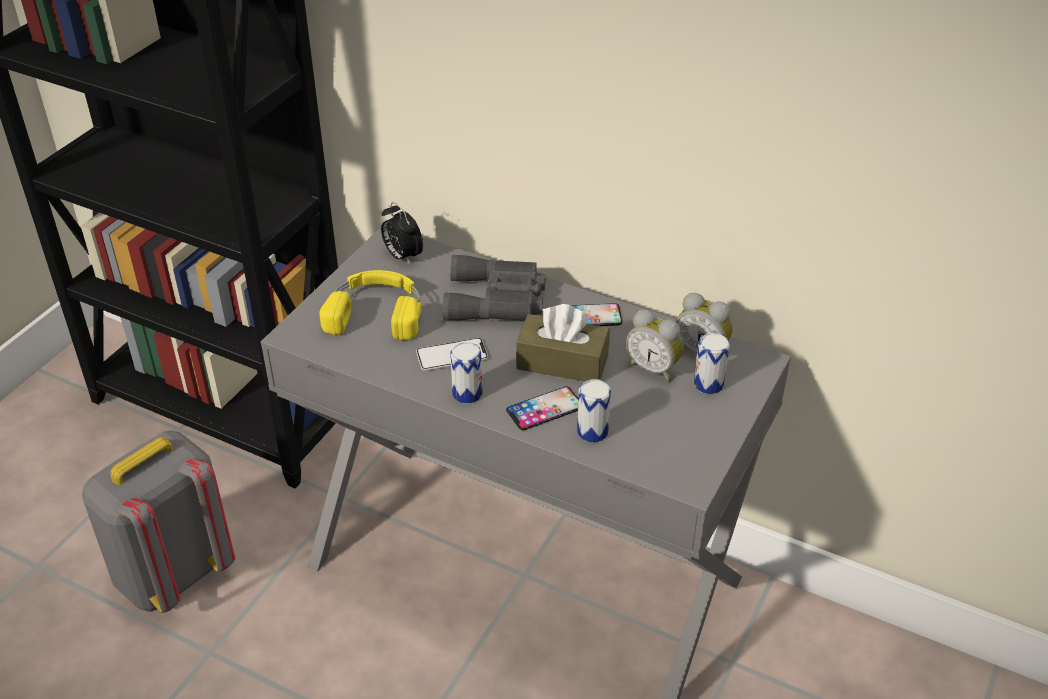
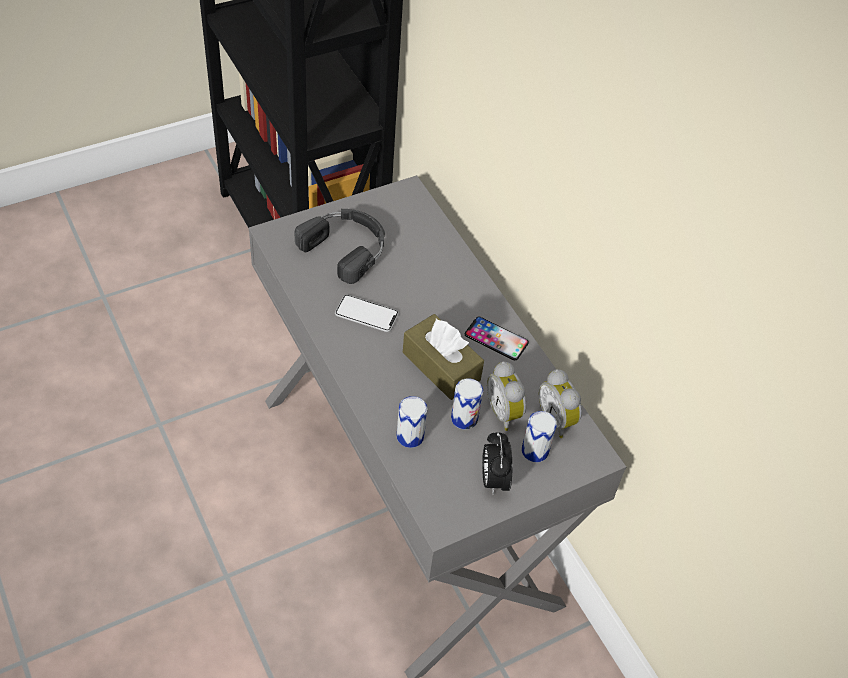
camera: 30 degrees right, 10 degrees up
(173, 574) = (178, 353): grey backpack -> none
(376, 311) = (347, 247): yellow headphones -> black headphones
(402, 256) = (405, 210): alarm clock -> alarm clock (493, 479)
(467, 393) = (349, 351): can -> can (464, 418)
(498, 300) = (442, 286): grey binoculars -> none
(544, 409) = (392, 397): phone -> none

